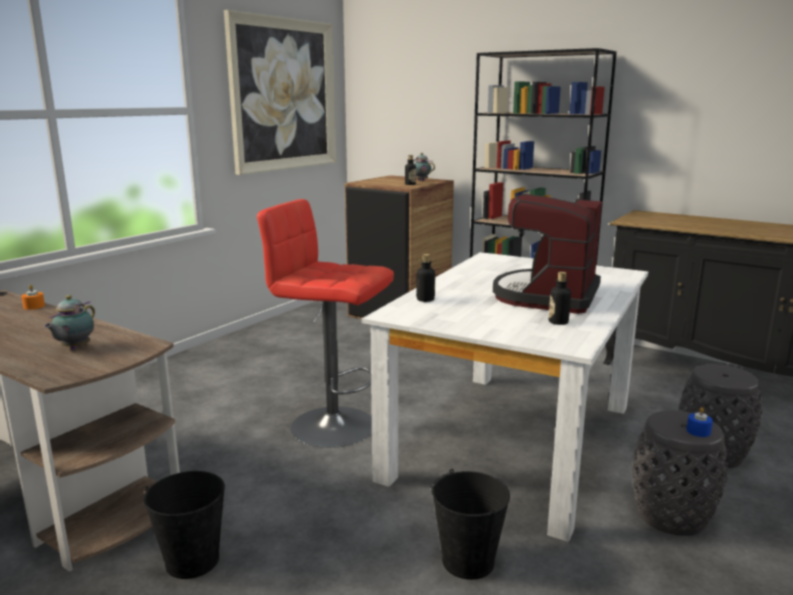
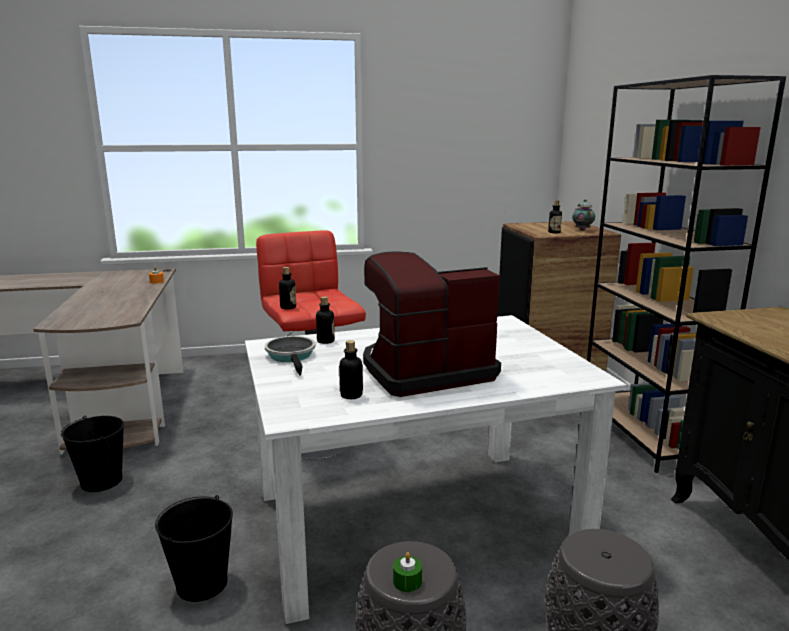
camera: 45 degrees right, 0 degrees up
(74, 348) = (101, 311): teapot -> none
(284, 95) = (472, 133): picture -> none
(338, 282) = (288, 307): none -> bottle
(439, 315) = (292, 356): none -> frying pan
(698, 431) = (407, 581): blue candle -> green candle

